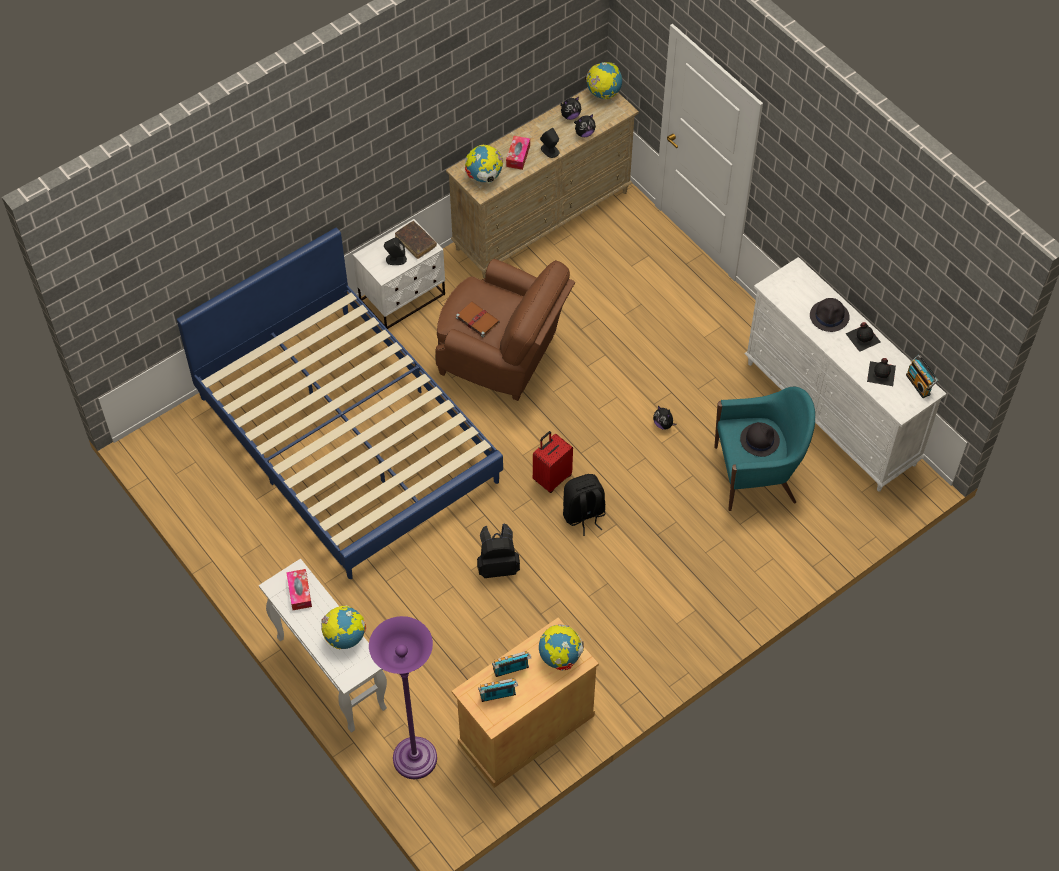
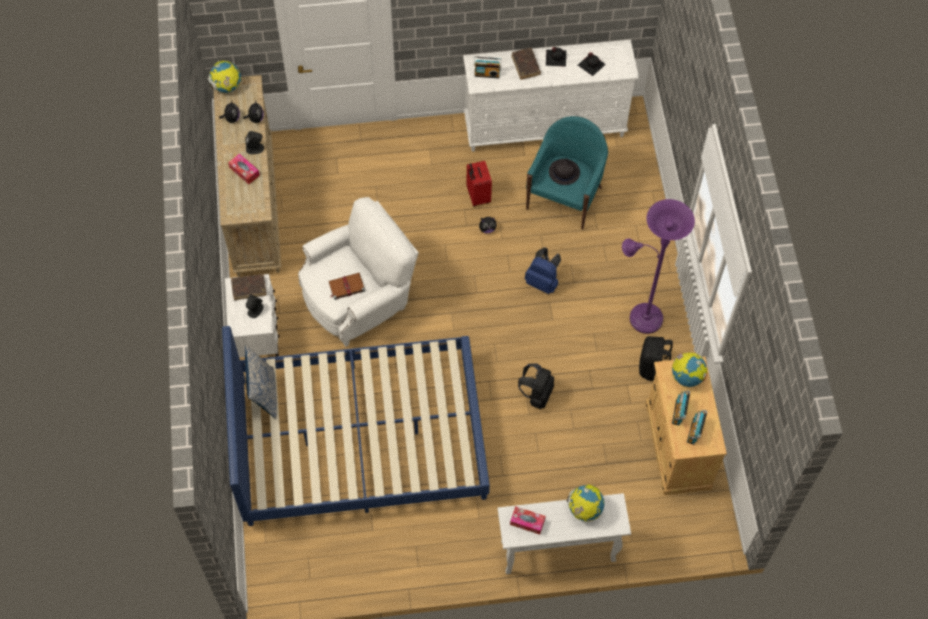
camera: 60 degrees left, 5 degrees up
(324, 322) = (264, 394): none -> pillow
(415, 752) = (655, 527): purple floor lamp -> purple floor lamp (641, 316)
(484, 177) = (247, 203): globe -> none
(503, 356) = (359, 297): brown armchair -> white armchair
(552, 478) = (485, 322): red suitcase -> red suitcase (477, 196)
(583, 515) = (529, 318): black backpack -> black backpack (652, 367)
(636, 506) = (543, 282): none -> blue backpack
(829, 316) = (525, 66): black hat -> brown book
(919, 384) = (613, 49): radio -> radio (487, 73)

